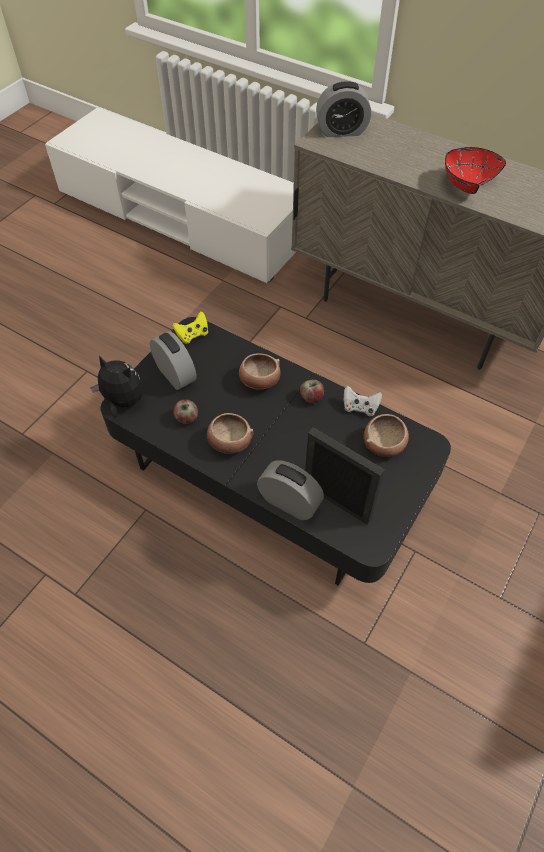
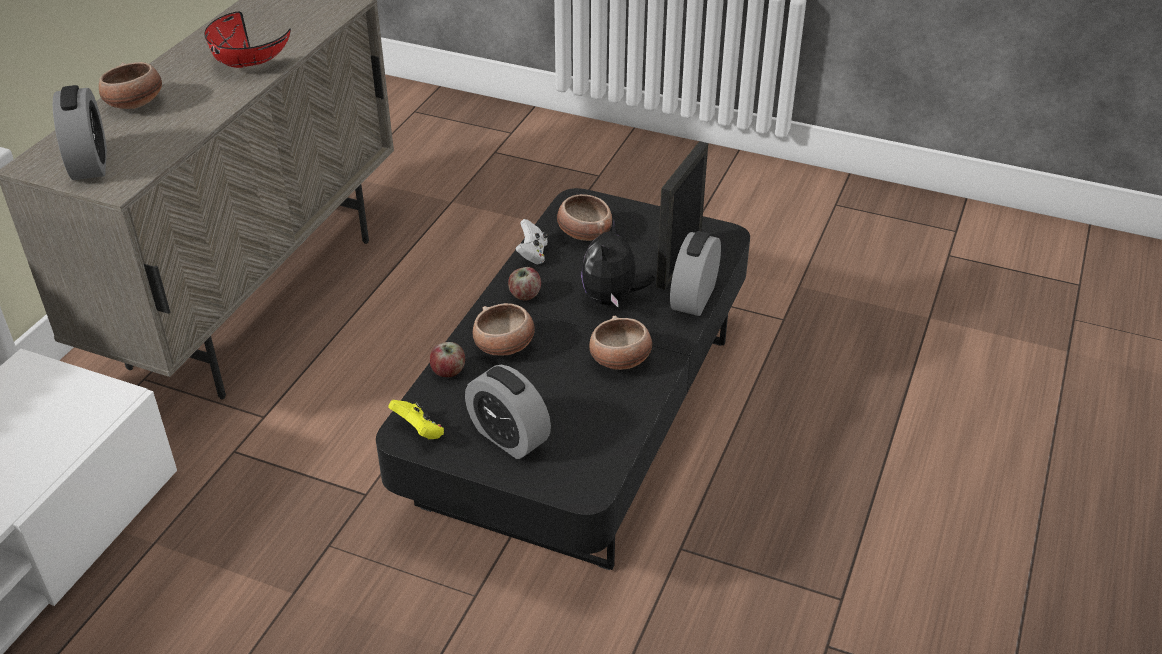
camera: 100 degrees left, 15 degrees down
(123, 402) = (578, 487): plush toy -> plush toy (612, 298)
(175, 374) = (508, 437): alarm clock -> alarm clock turned 90 degrees counterclockwise
(186, 418) = (591, 409): apple -> apple (448, 372)
(410, 142) = (135, 104): none -> bowl

